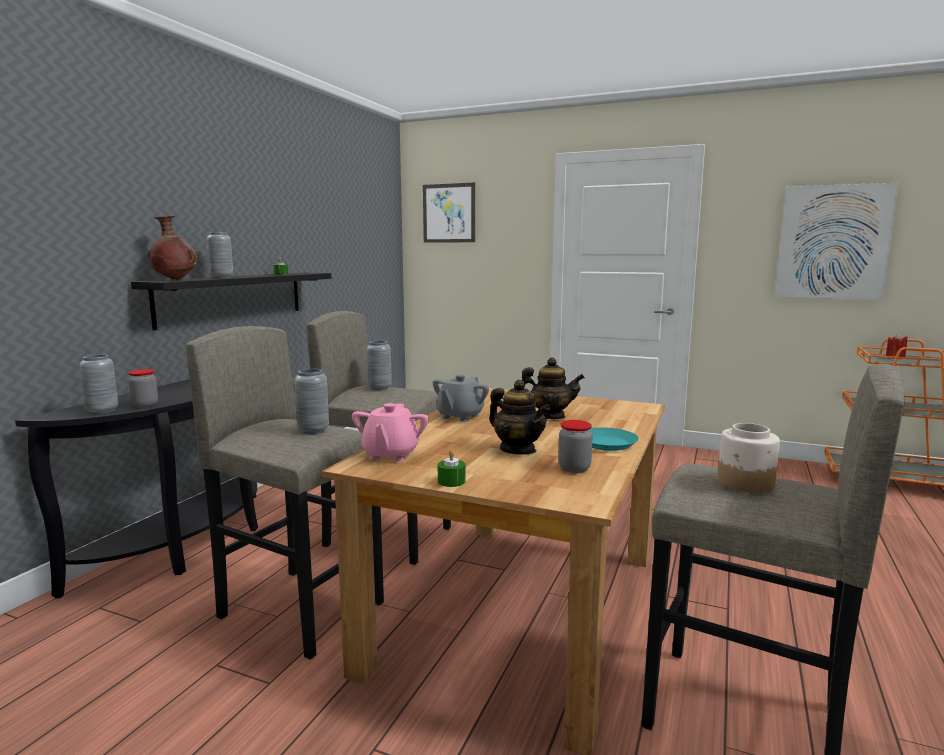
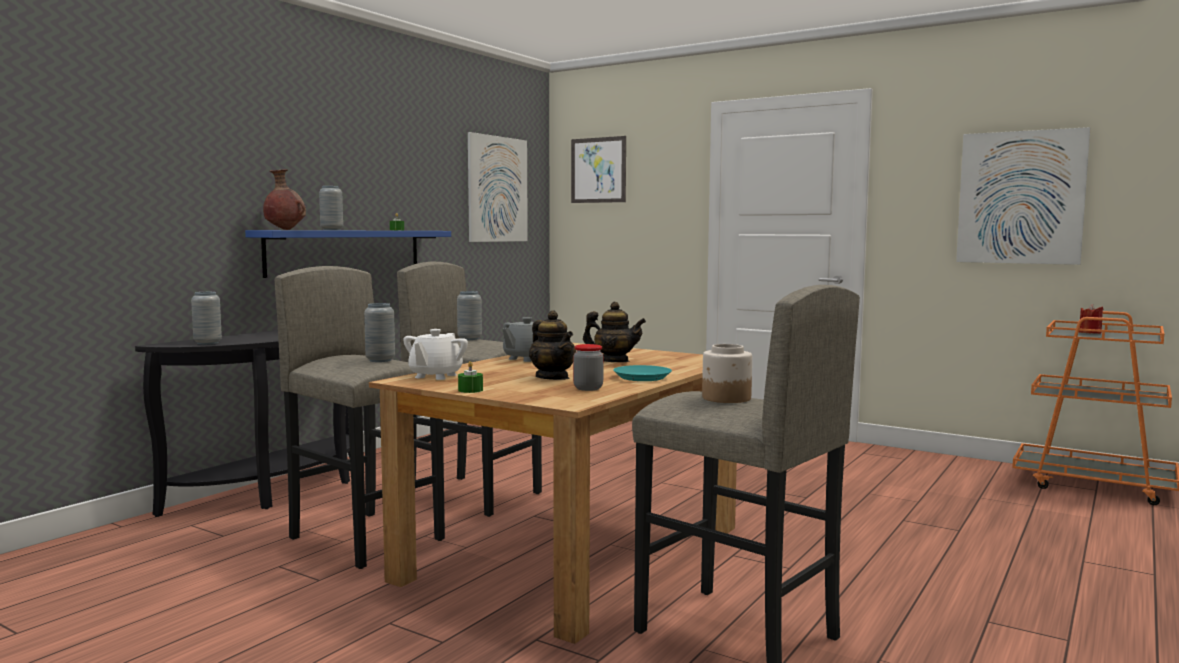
camera: 10 degrees right, 5 degrees down
(145, 405) = (245, 341): jar -> none
(233, 297) = (346, 252): black shelf -> blue shelf
(362, 231) = (497, 189): none -> picture
(390, 455) = (435, 376): pink teapot -> white teapot

